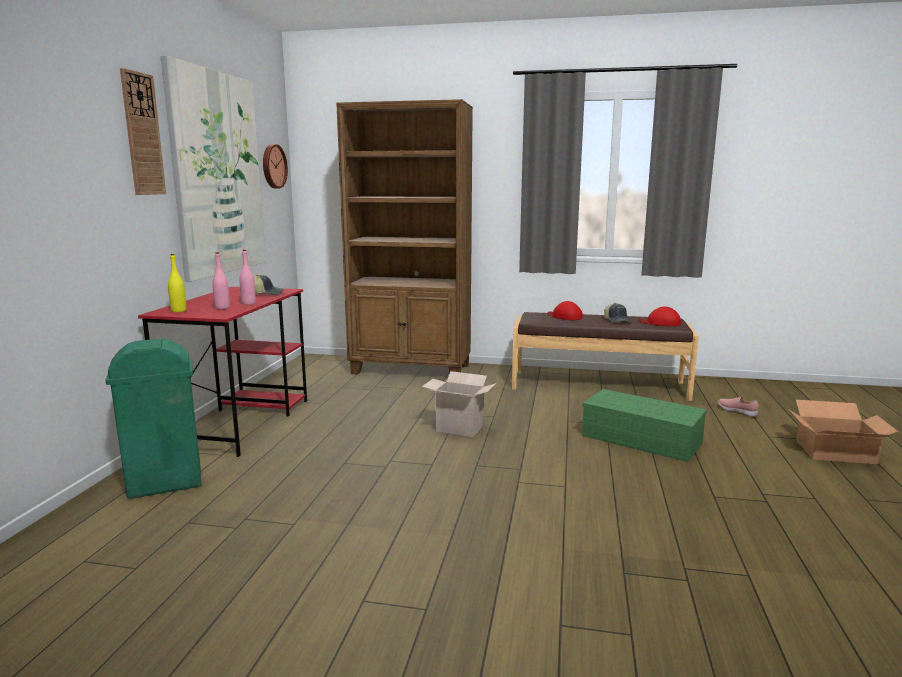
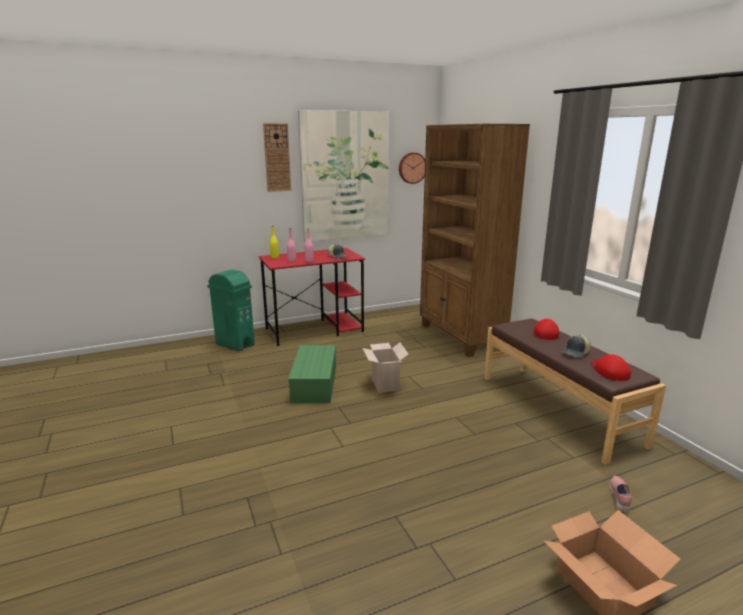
camera: 55 degrees right, 5 degrees up
(643, 439) = (467, 458): green storage box -> green storage box (315, 384)

